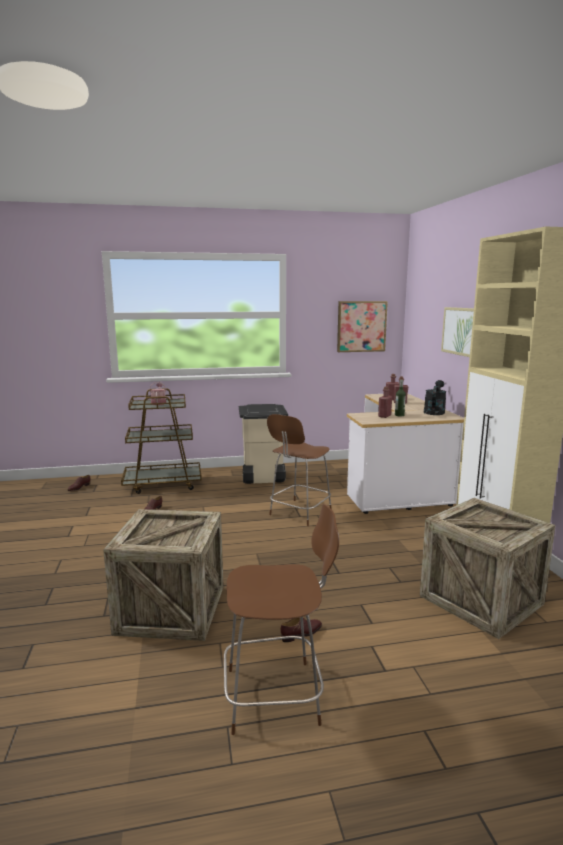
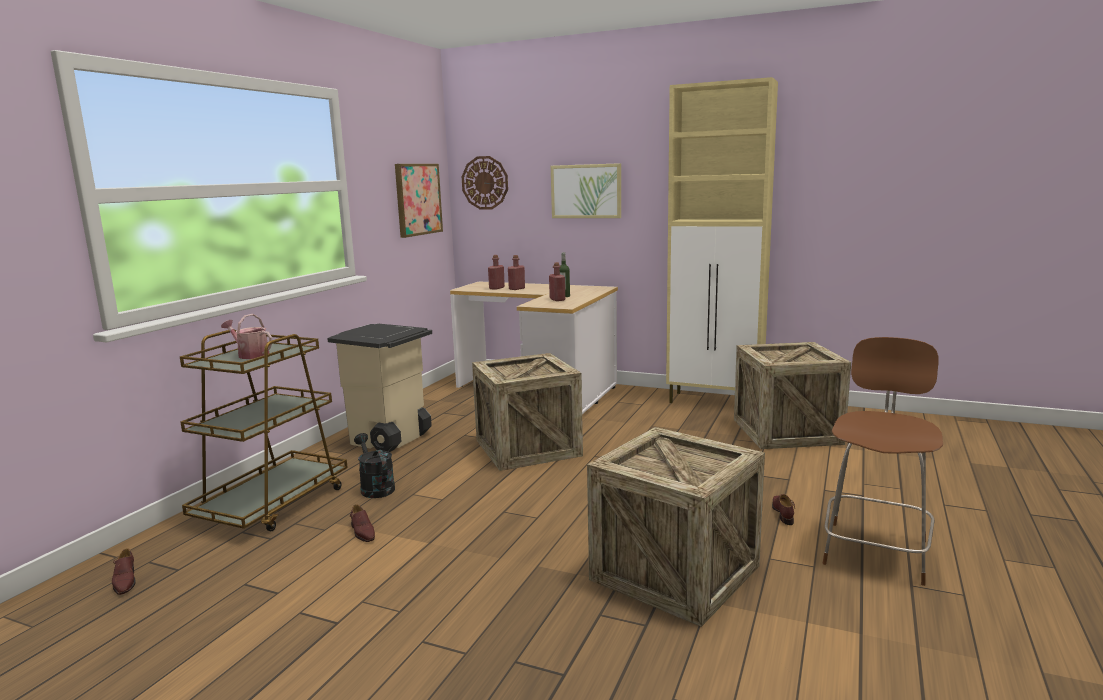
camera: 55 degrees left, 0 degrees up
(299, 513) = (528, 448): brown stool -> crate
(417, 317) = (485, 183): none -> wall clock
(434, 411) = (574, 288): black watering can -> black watering can (375, 487)

